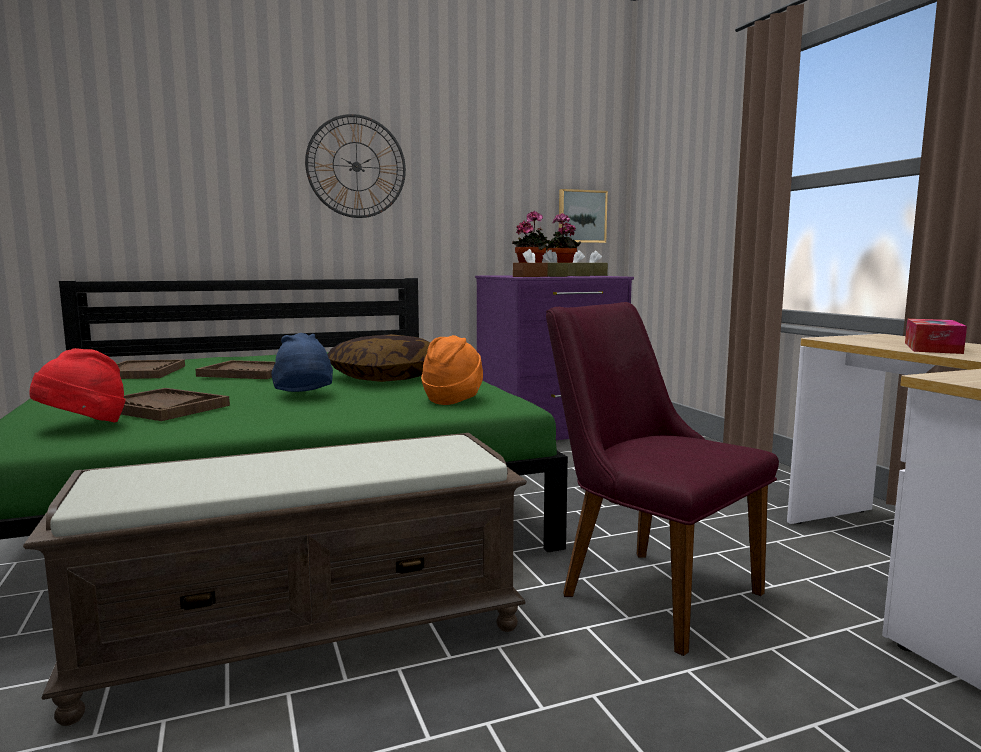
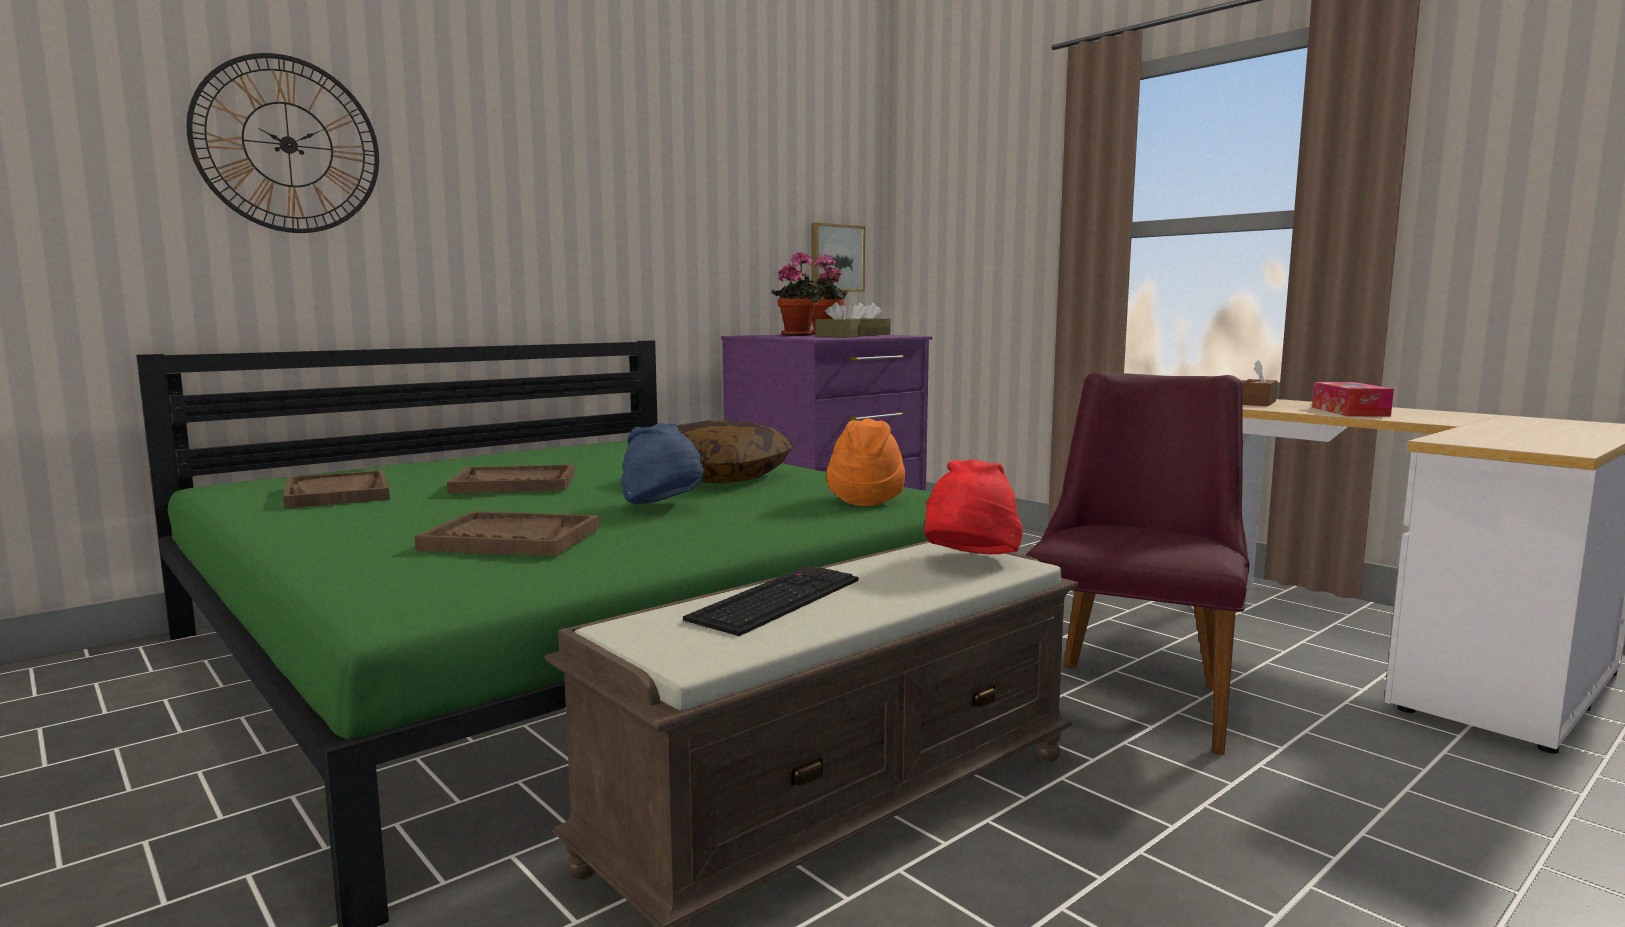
camera: 20 degrees left, 0 degrees up
(83, 425) = (455, 572): red hat -> red hat (969, 562)
(243, 465) = (775, 599): none -> keyboard
(356, 166) = (570, 185): wall clock -> wall clock (288, 145)
(530, 276) = (820, 337): brown tissue box -> brown tissue box (1257, 403)
(644, 588) = (1134, 695): purple chair -> purple chair turned 90 degrees clockwise

